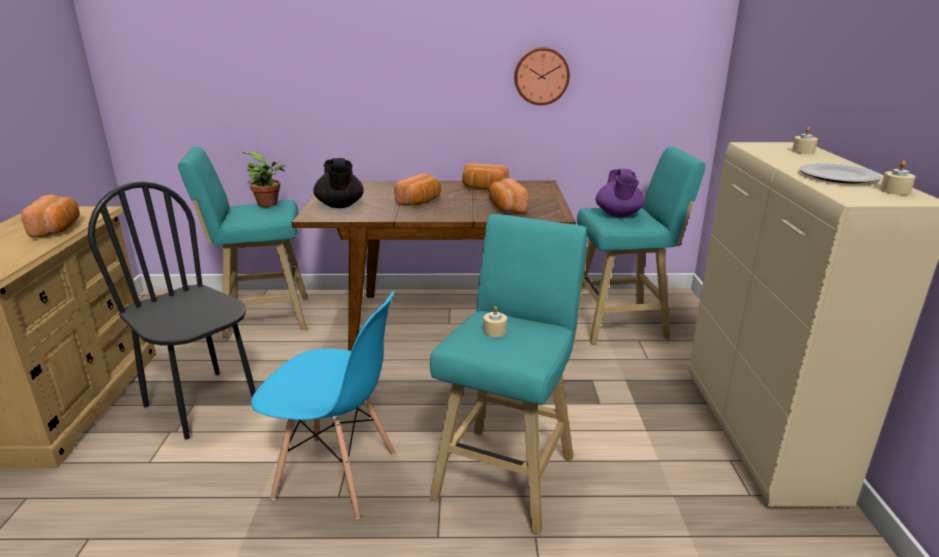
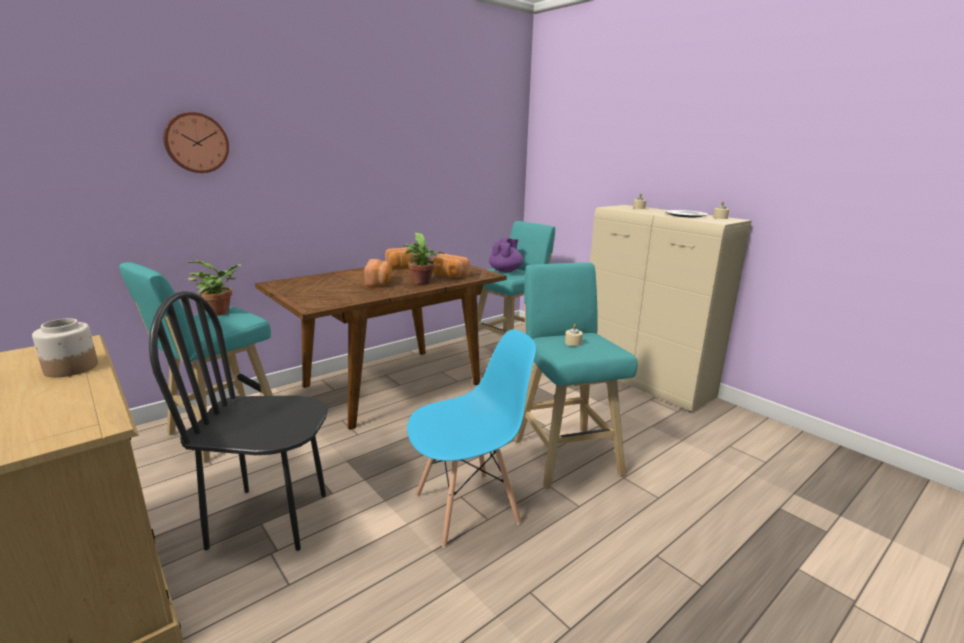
camera: 40 degrees left, 5 degrees down
(58, 229) = (71, 368): bread -> jar
(340, 206) = (319, 296): black teapot -> none
(460, 211) = (422, 283): none -> potted plant
(541, 76) = (423, 176): wall clock -> wall clock (196, 143)
(618, 215) = (505, 271): purple teapot -> purple teapot turned 120 degrees counterclockwise

